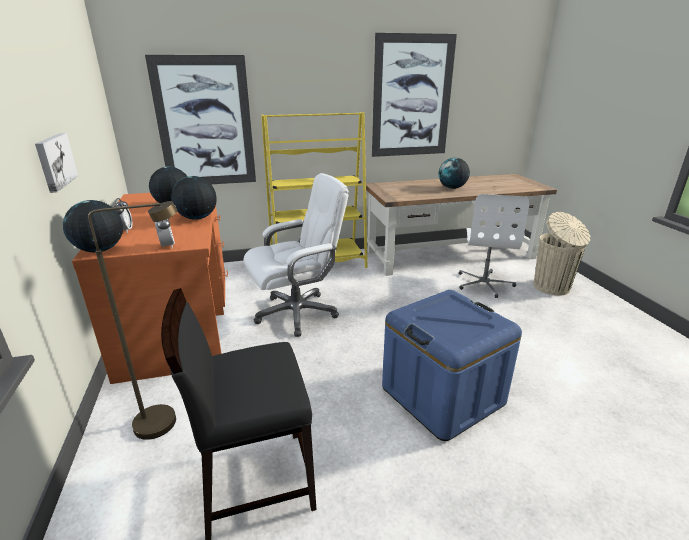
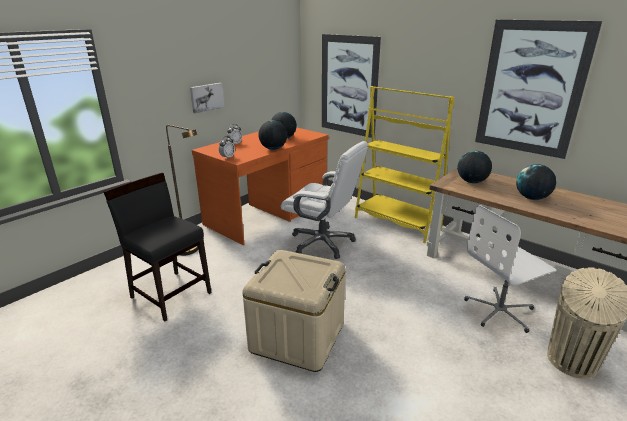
camera: 55 degrees right, 0 degrees up
(100, 250) = (207, 149): globe -> globe (471, 182)
(442, 395) = (297, 336): blue storage box -> beige storage box

